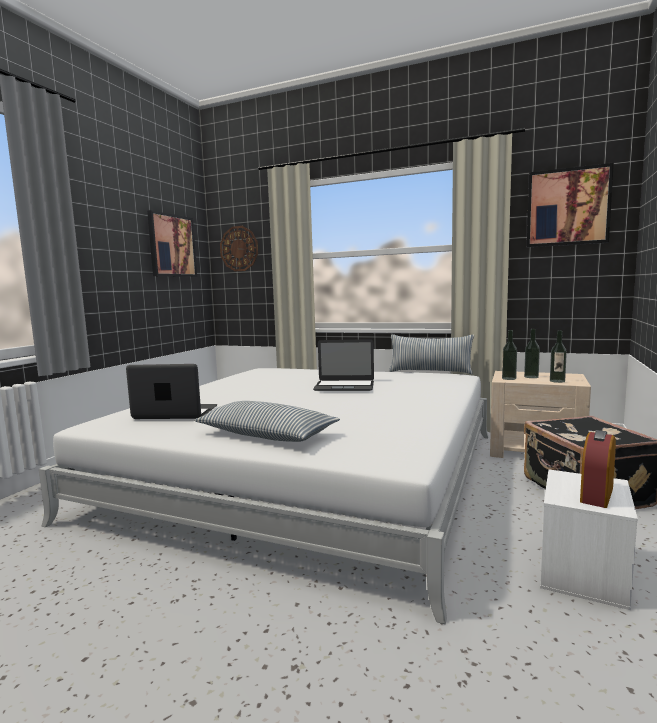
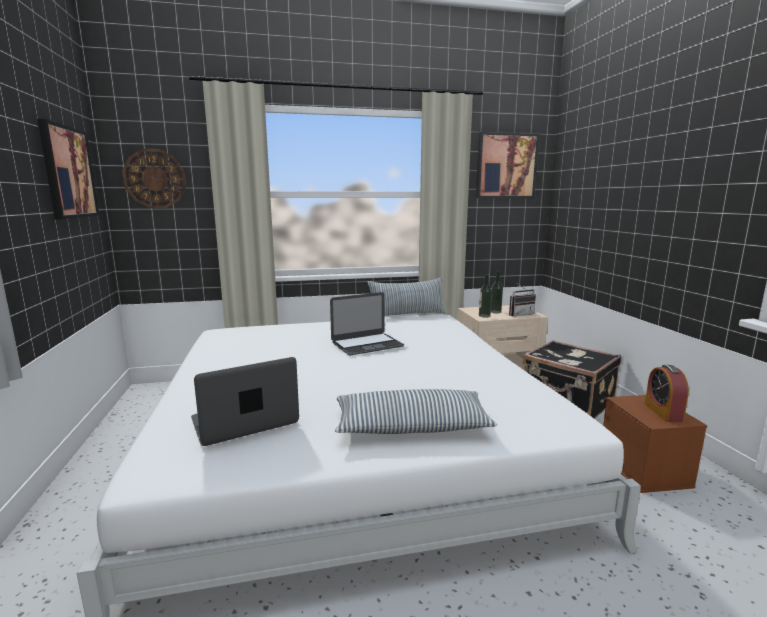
camera: 35 degrees left, 5 degrees up
(557, 381) = (519, 314): bottle -> radio
(584, 573) = (645, 470): white storage box -> brown storage box

